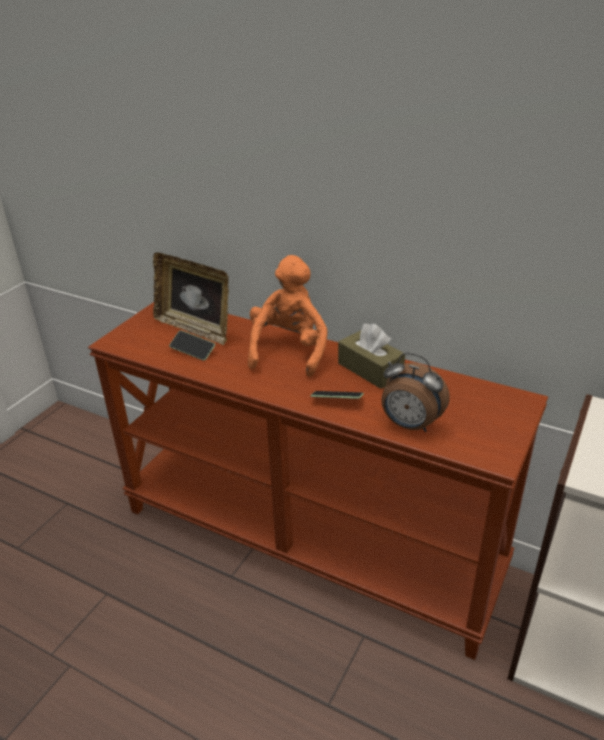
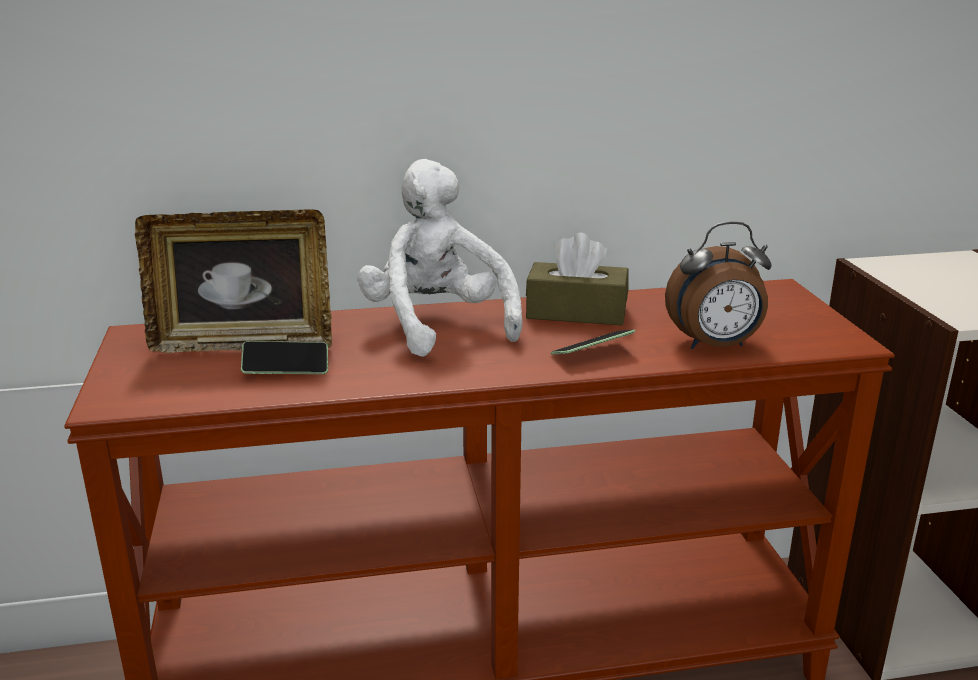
camera: 40 degrees left, 10 degrees down
(289, 350) = (437, 325): orange plush toy -> white plush toy

